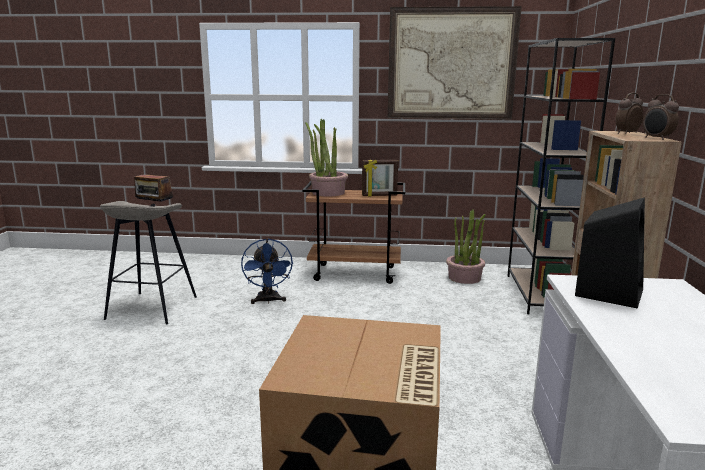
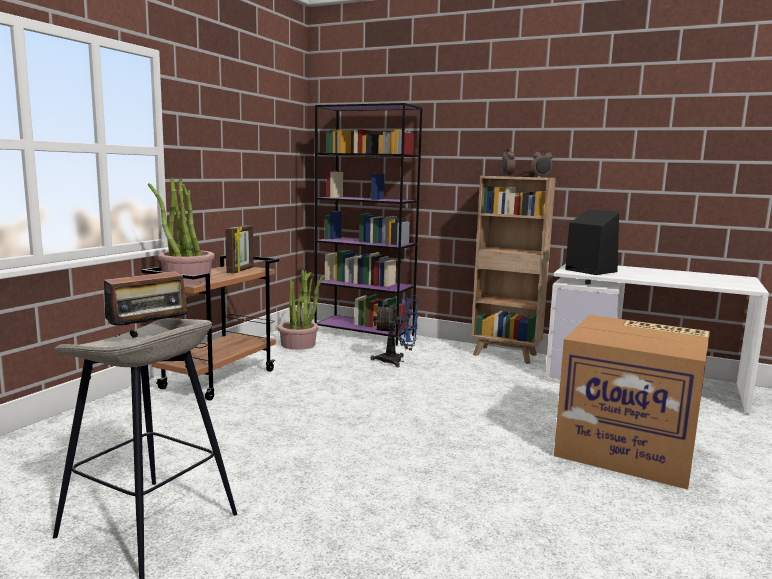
camera: 70 degrees left, 5 degrees down
(268, 301) = (239, 435): blue fan -> blue fan (397, 361)
(451, 64) = (240, 116): picture -> none
(540, 294) = (365, 334): beige bookcase -> purple bookcase

